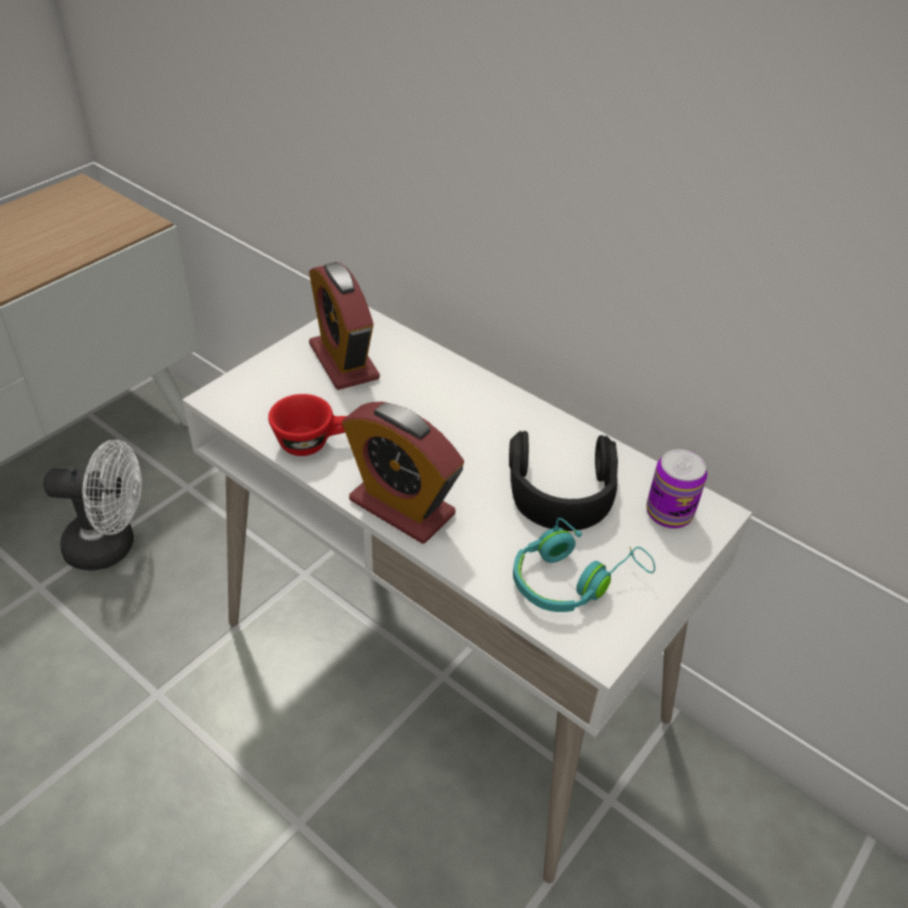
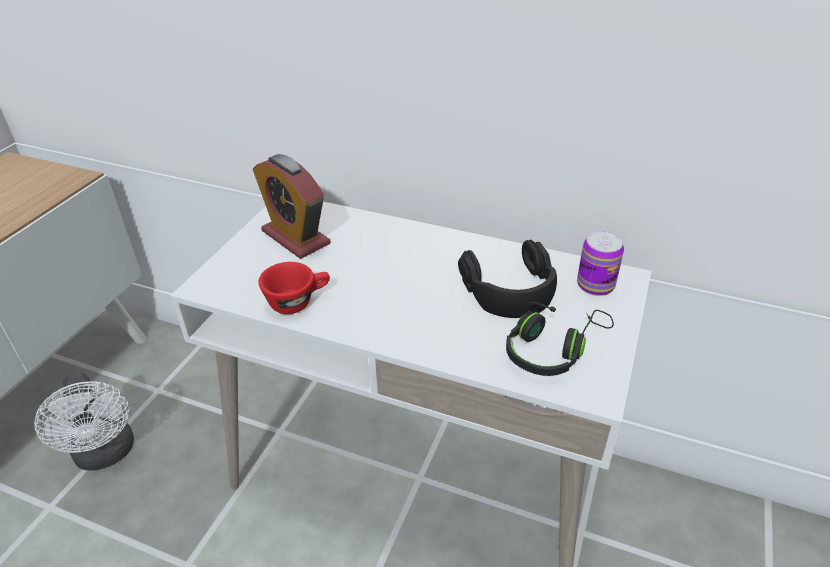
camera: 15 degrees left, 5 degrees down
(111, 546) = (106, 454): white fan -> white fan turned 75 degrees clockwise
(402, 507) = (393, 331): alarm clock -> none
(573, 579) = (552, 349): turquoise headphones -> black headphones

